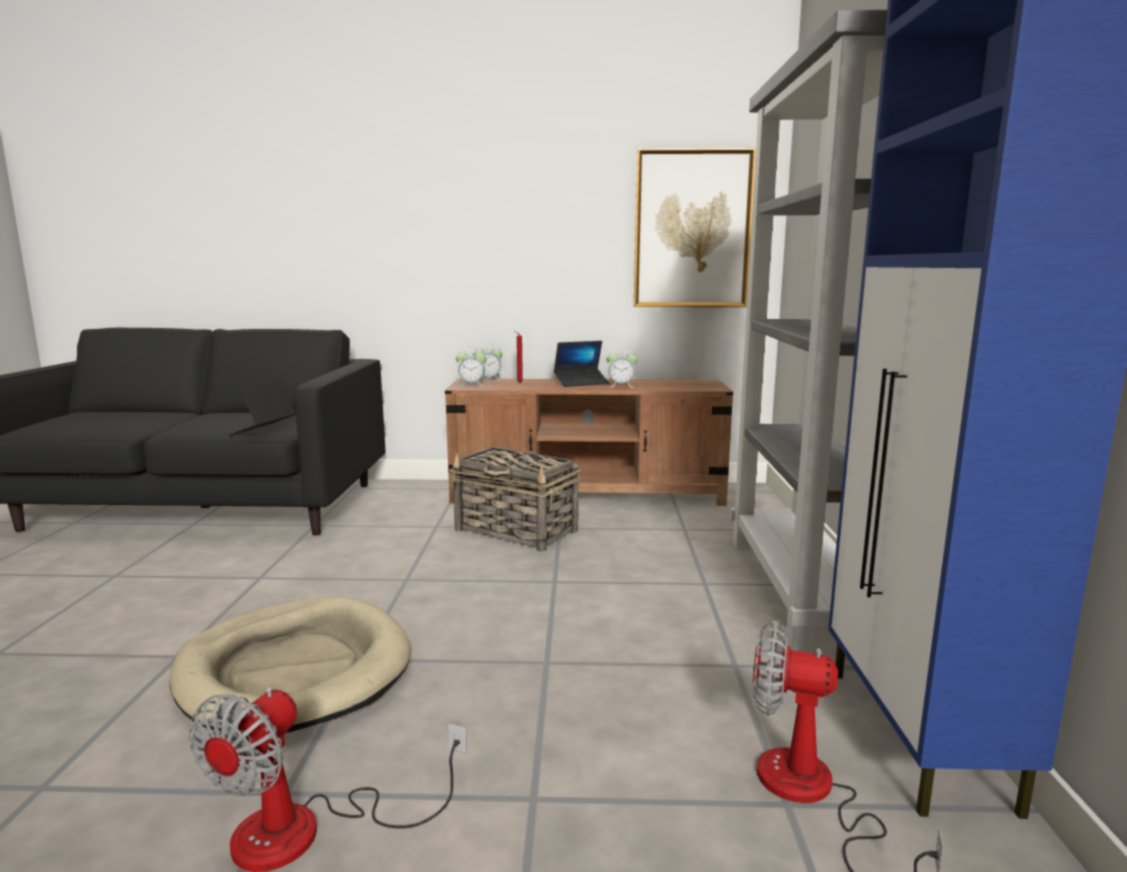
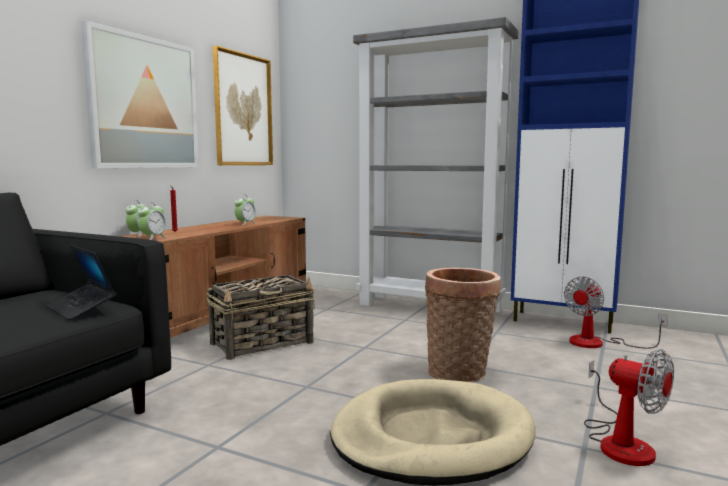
camera: 65 degrees left, 5 degrees down
(506, 660) = (460, 373): none -> basket
(522, 236) = (144, 103): none -> picture
(581, 383) = (213, 226): laptop -> none

